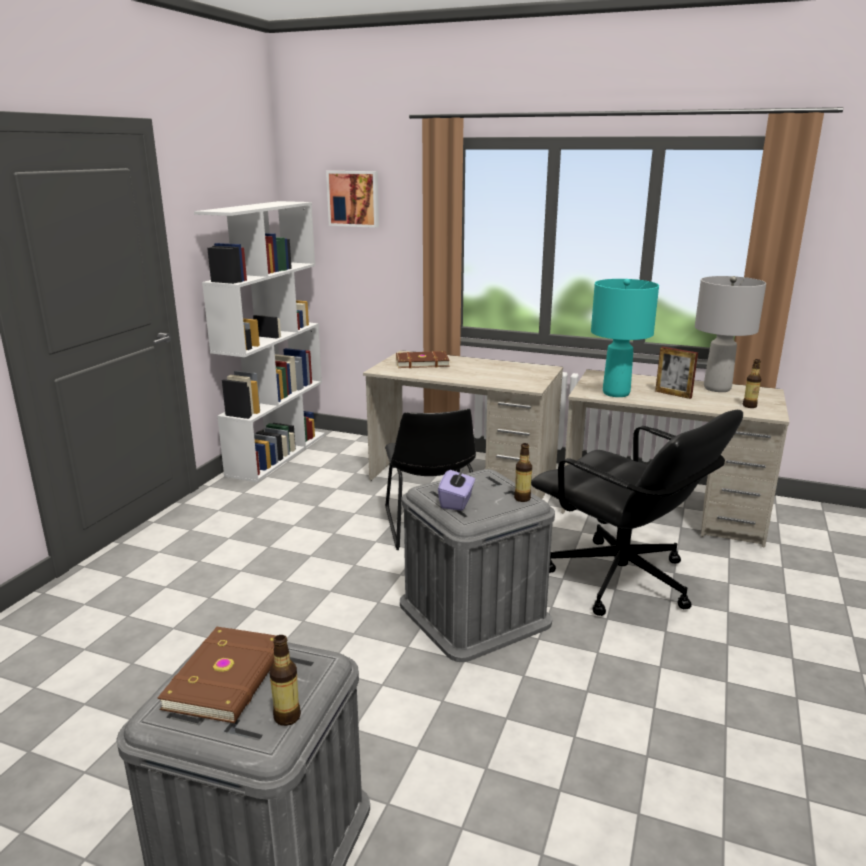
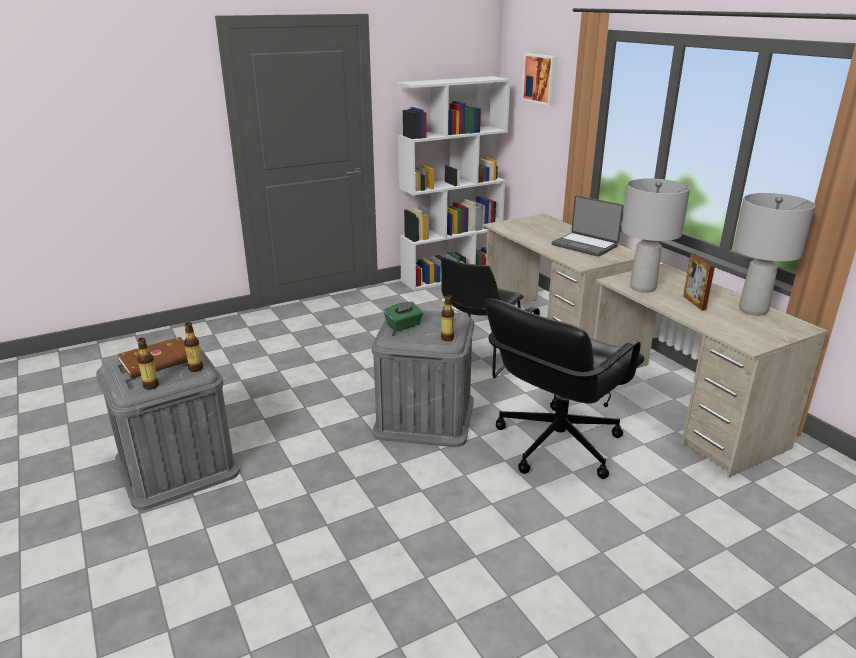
camera: 40 degrees right, 5 degrees up
(421, 362) = (539, 226): brown book -> none
(456, 502) = (404, 325): purple tissue box -> green tissue box
(497, 370) = (585, 245): none -> laptop
(616, 393) = (643, 288): turquoise table lamp -> grey table lamp
(620, 580) = (556, 443): black office chair -> black office chair turned 45 degrees clockwise
(749, 406) = (747, 332): bottle -> bottle (196, 369)

